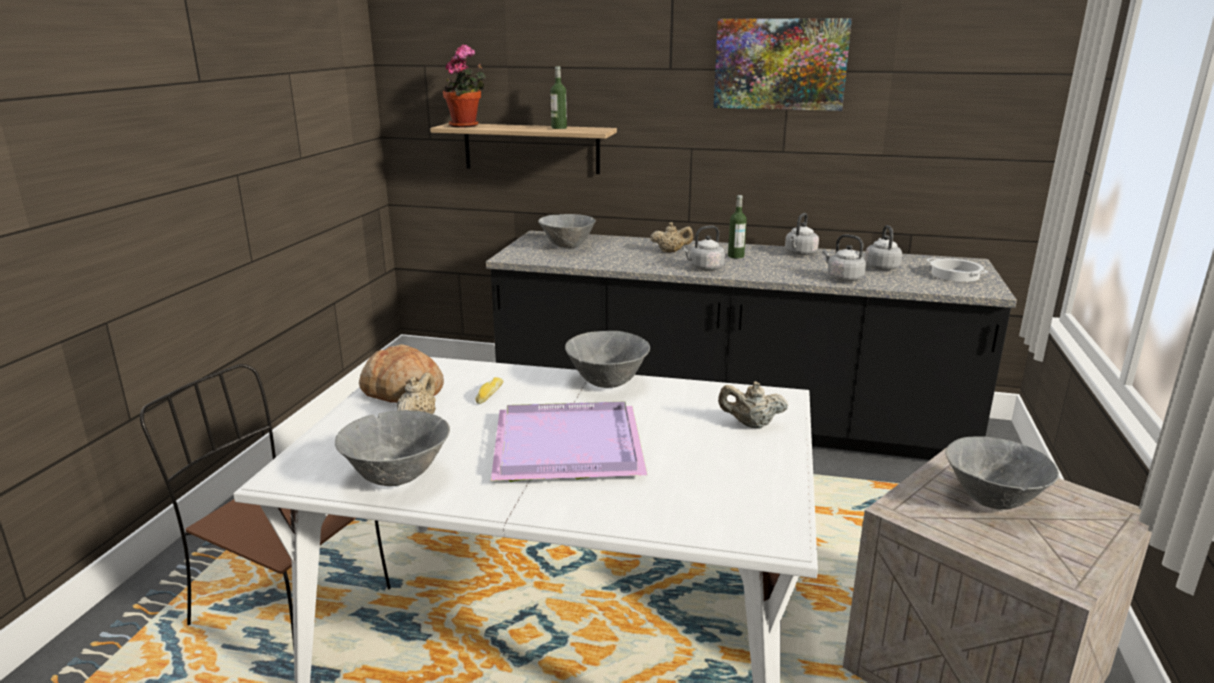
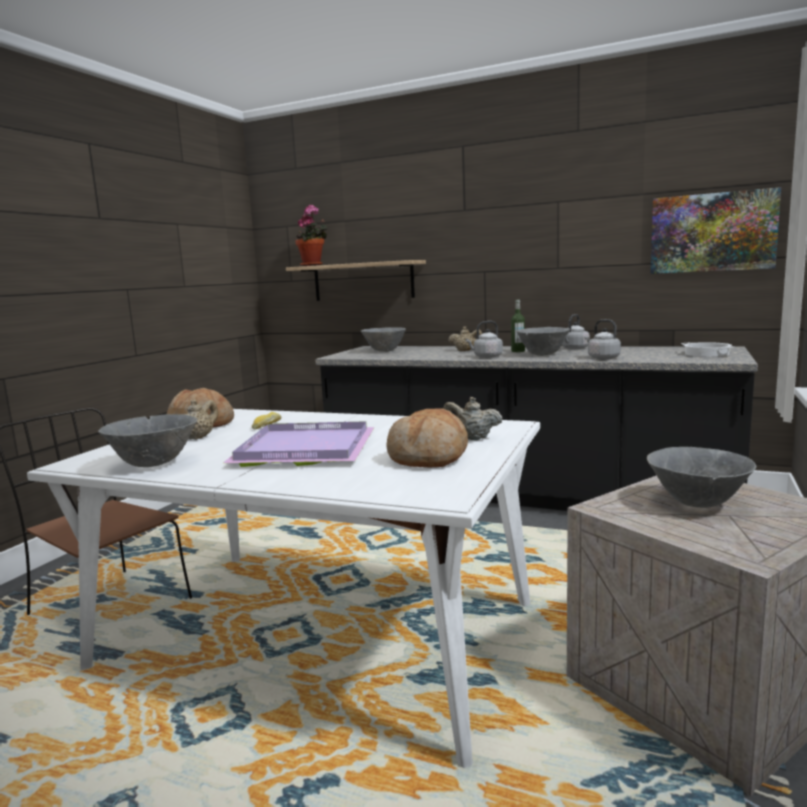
camera: 10 degrees right, 10 degrees down
(559, 128) = (380, 261): bottle -> none
(607, 383) = (366, 419): grey bowl -> grey bowl (543, 355)
(721, 462) = (429, 457): none -> bread
(780, 64) = (549, 197): picture -> picture (712, 232)
(881, 267) = (641, 352): grey kettle -> none

